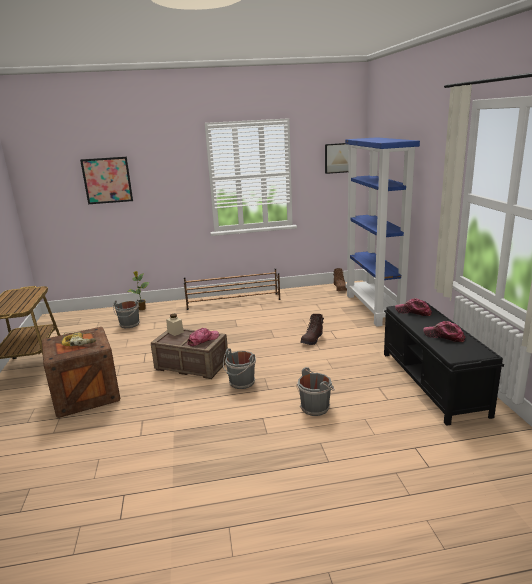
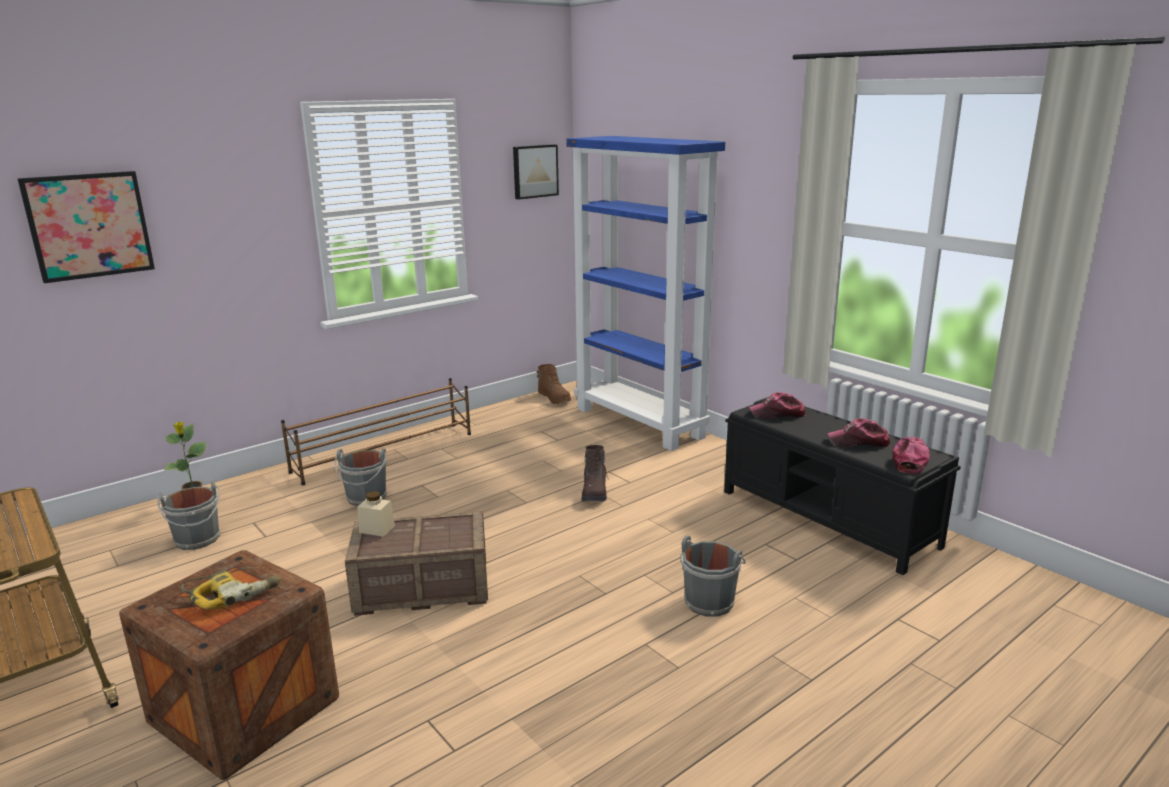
camera: 30 degrees left, 0 degrees up
(203, 340) = (451, 531): cap -> cap (909, 460)
(241, 383) = (549, 595): grey bucket -> grey bucket (366, 498)

